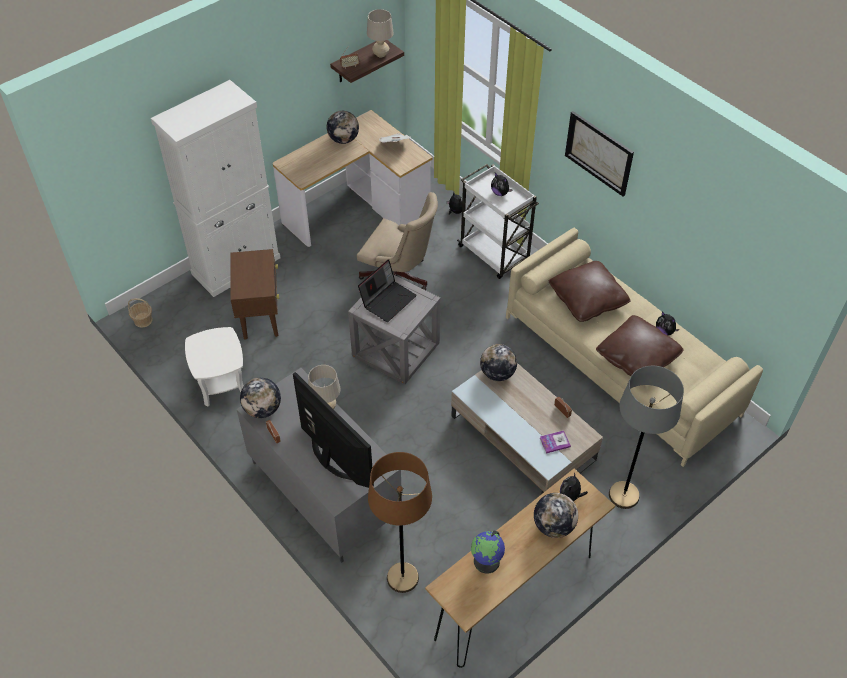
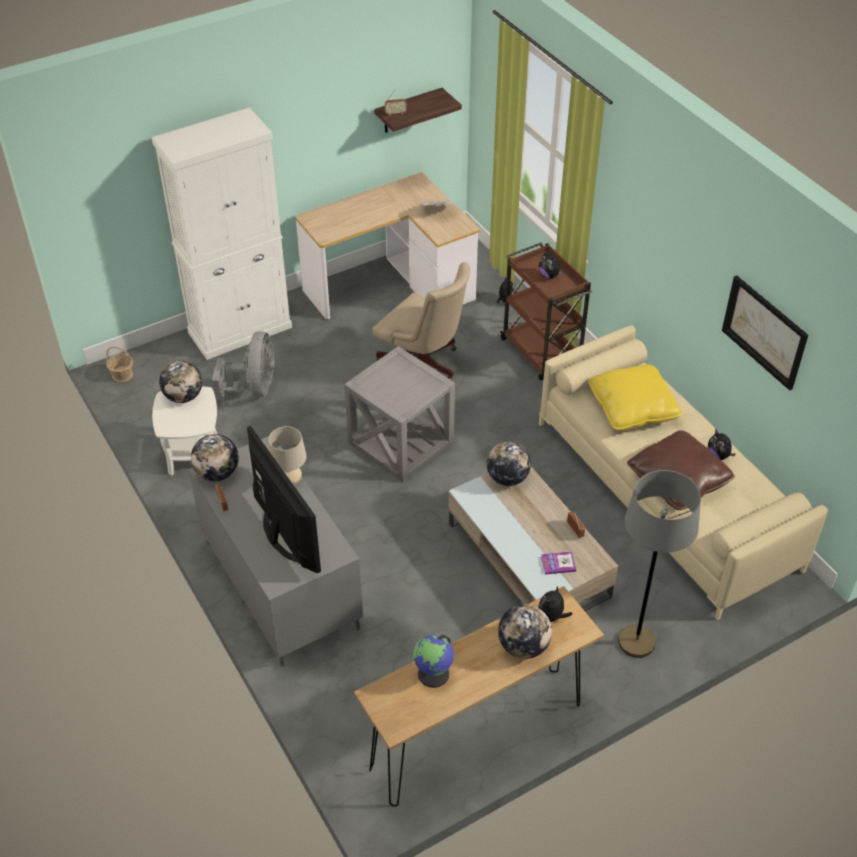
camera: 10 degrees right, 5 degrees down
(261, 318) = (254, 389): brown side table -> grey fan
(343, 139) = (382, 200): globe -> globe (183, 396)
(380, 54) = (434, 105): beige table lamp -> none
(388, 300) = (393, 377): laptop -> none
(402, 578) = (348, 695): brown floor lamp -> none
(494, 254) = (541, 353): white cart -> brown cart
(587, 299) = (632, 408): brown pillow -> yellow pillow
(599, 153) = (660, 232): picture -> picture (764, 332)

